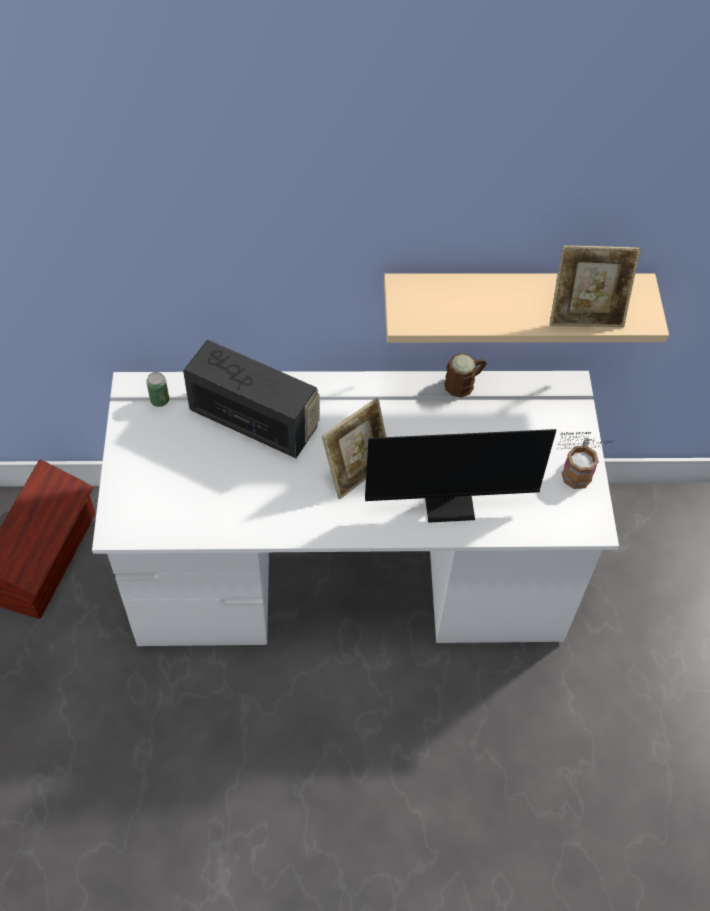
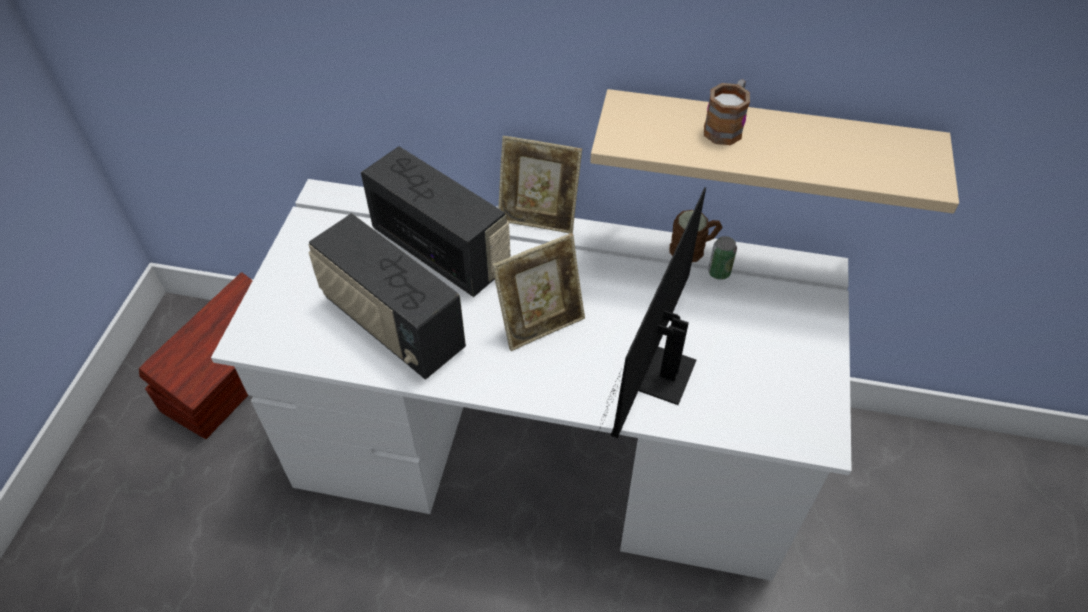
camera: 15 degrees right, 5 degrees down
(159, 400) = (345, 213): can -> can (719, 272)
(235, 495) = (392, 325): none -> radio
(458, 502) = (653, 380): monitor -> monitor turned 105 degrees clockwise
(577, 471) = (813, 369): mug -> mug (726, 127)
(585, 315) = (849, 166): picture frame -> picture frame (538, 217)

